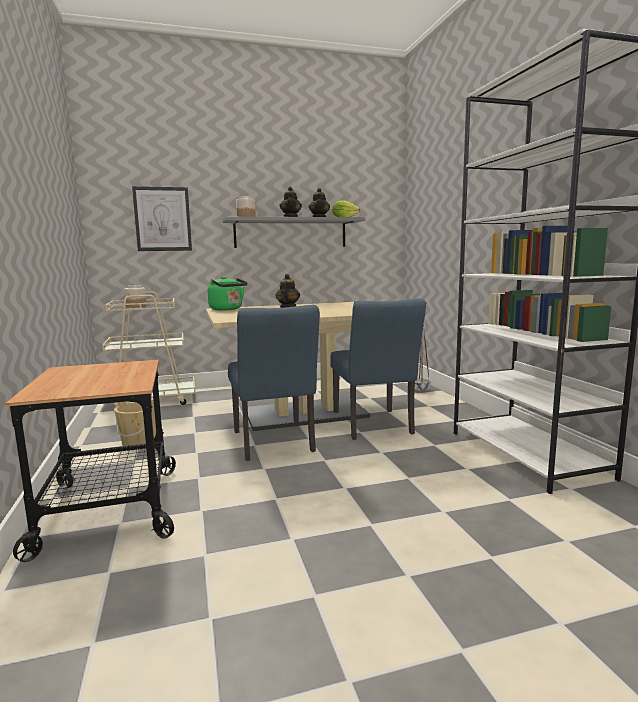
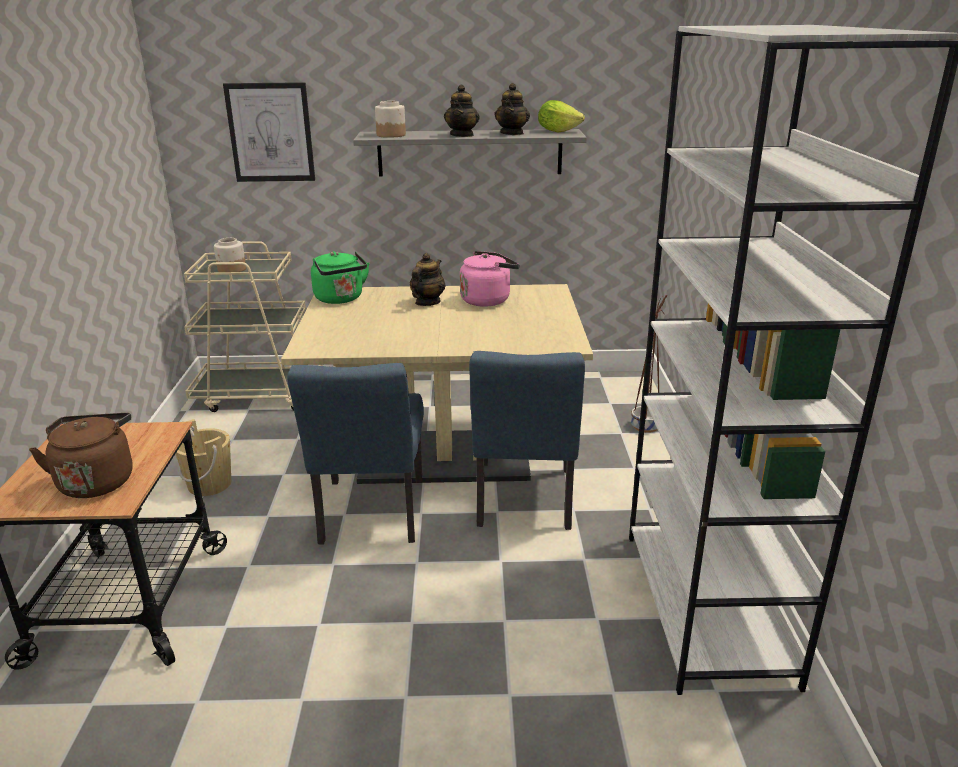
camera: 15 degrees right, 15 degrees up
(106, 381) = (97, 480): none -> brown kettle
(325, 305) = (488, 300): none -> pink kettle

